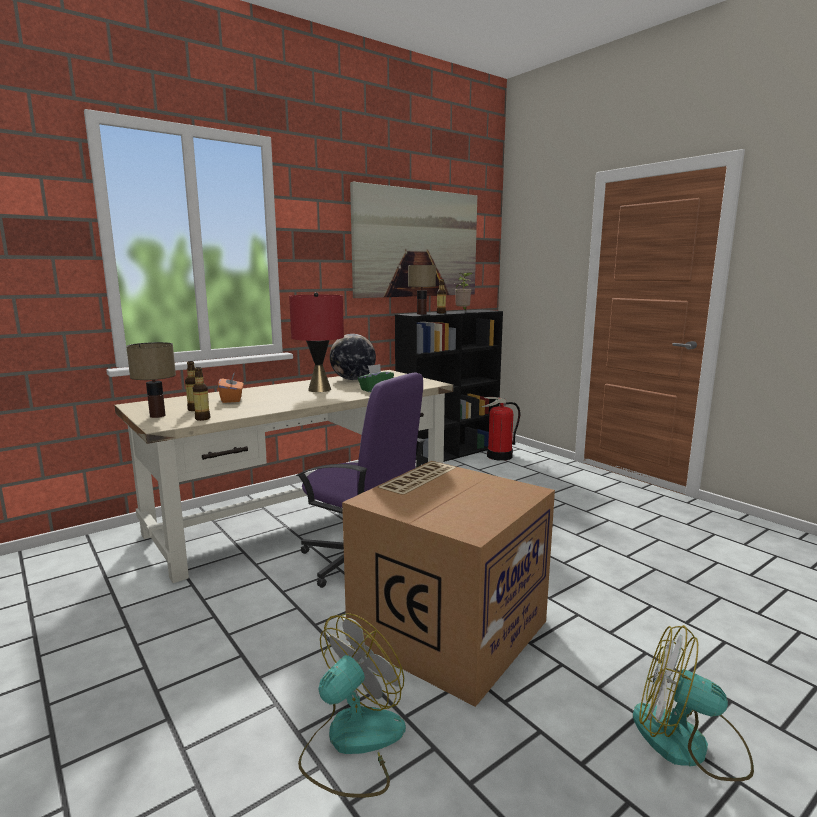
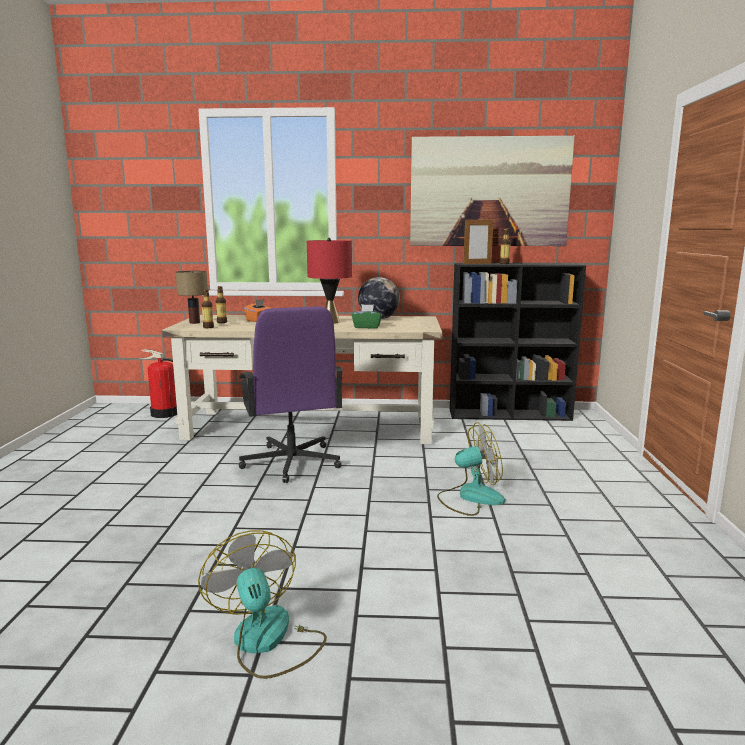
camera: 40 degrees right, 0 degrees up
(352, 743) = (116, 540): fan -> fan (470, 497)
(421, 314) = (477, 263): table lamp -> picture frame
(448, 628) = (263, 517): cardboard box -> none
(463, 311) = (537, 264): potted plant -> none
(499, 456) = (557, 428): fire extinguisher -> fire extinguisher (164, 414)

